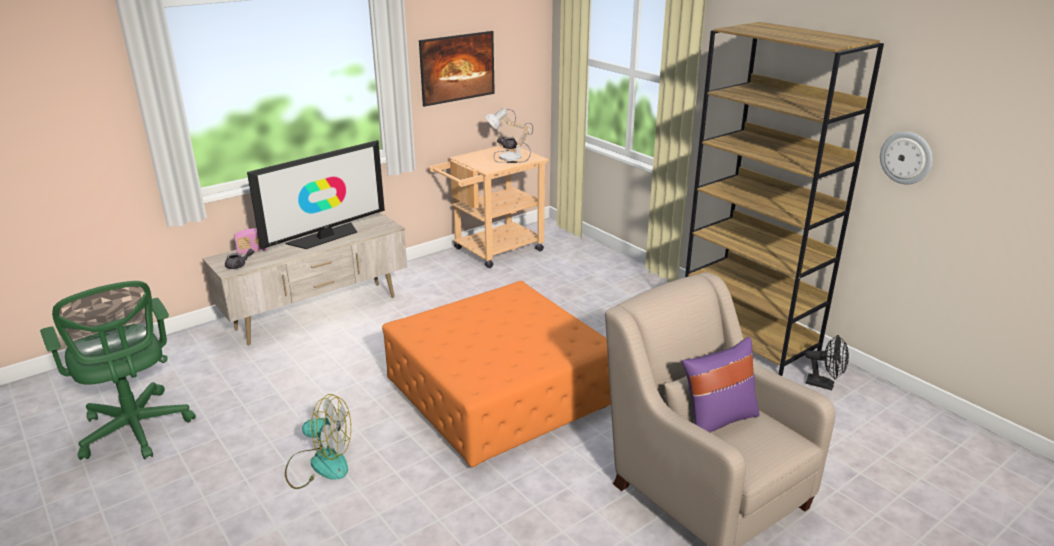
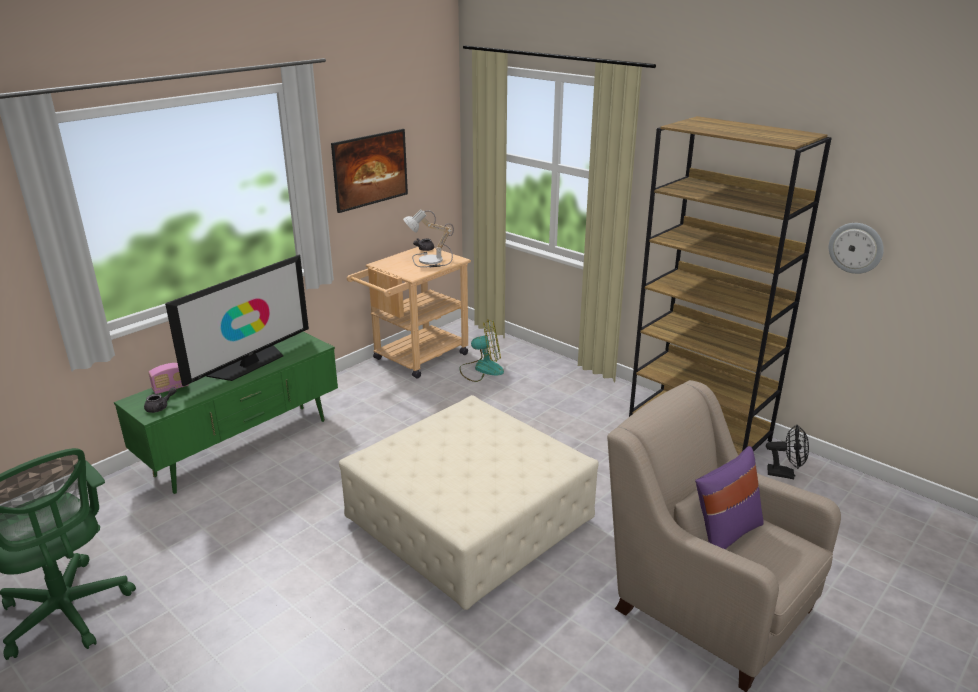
camera: 10 degrees left, 0 degrees up
(318, 313) = (244, 448): beige tv stand -> green tv stand
(319, 464) = (295, 628): fan -> fan (481, 369)
(499, 395) = (469, 522): orange ottoman -> beige ottoman

